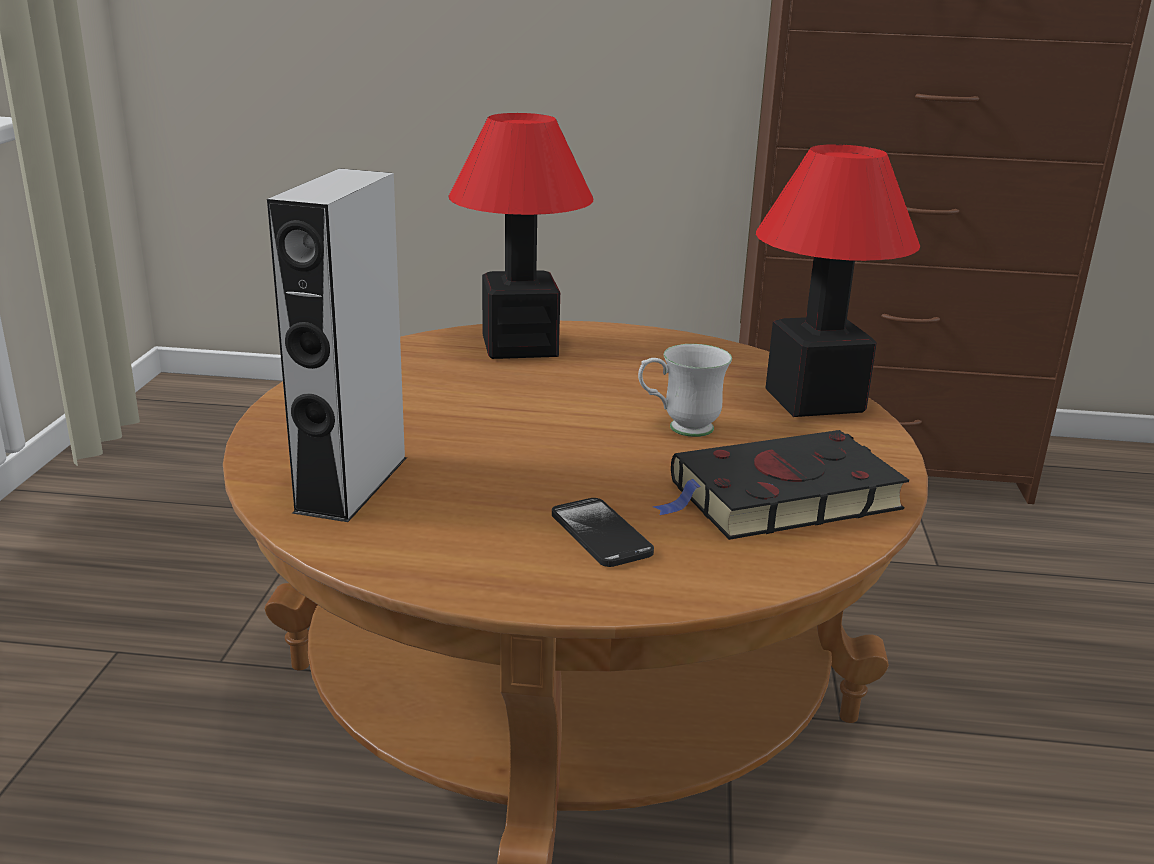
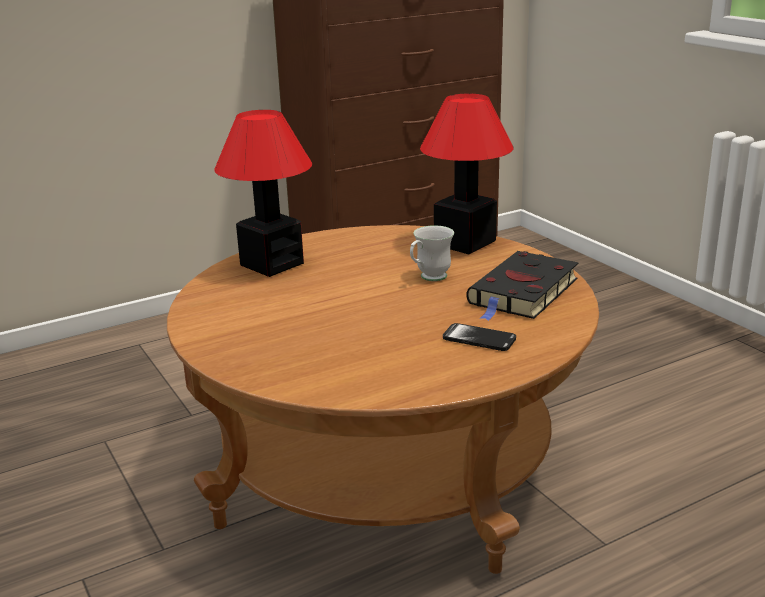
camera: 35 degrees left, 0 degrees up
(352, 484) = (321, 366): grey speaker -> none

